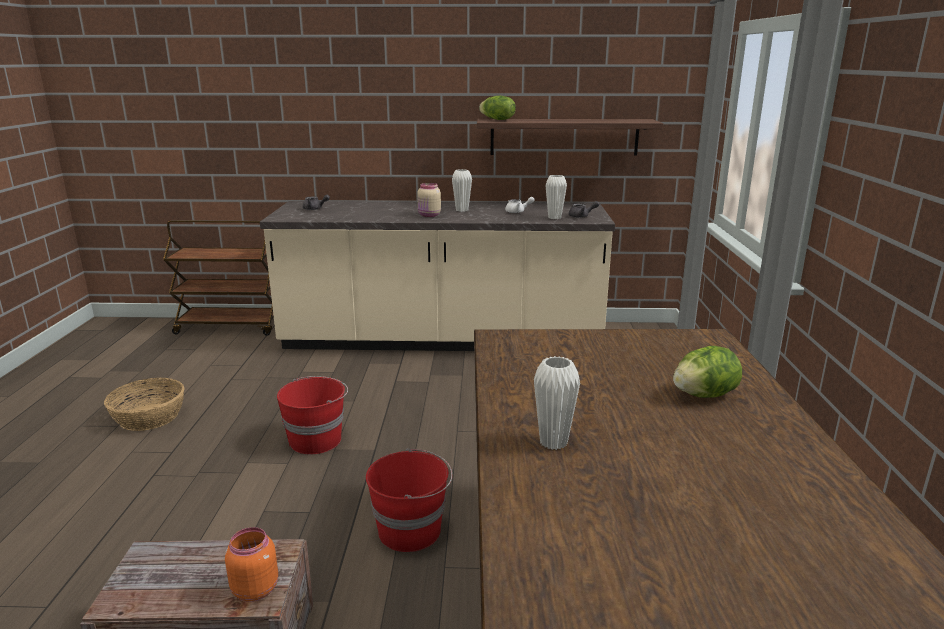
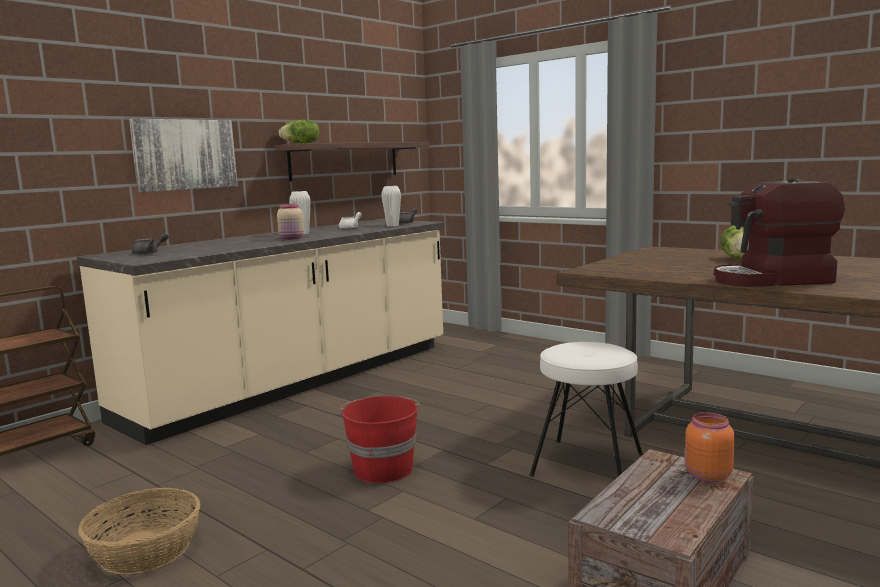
camera: 50 degrees left, 10 degrees down
(384, 126) = (185, 154): none -> picture
(411, 530) = (587, 465): red bucket -> white stool
(553, 442) = (772, 280): white vase -> coffee machine

